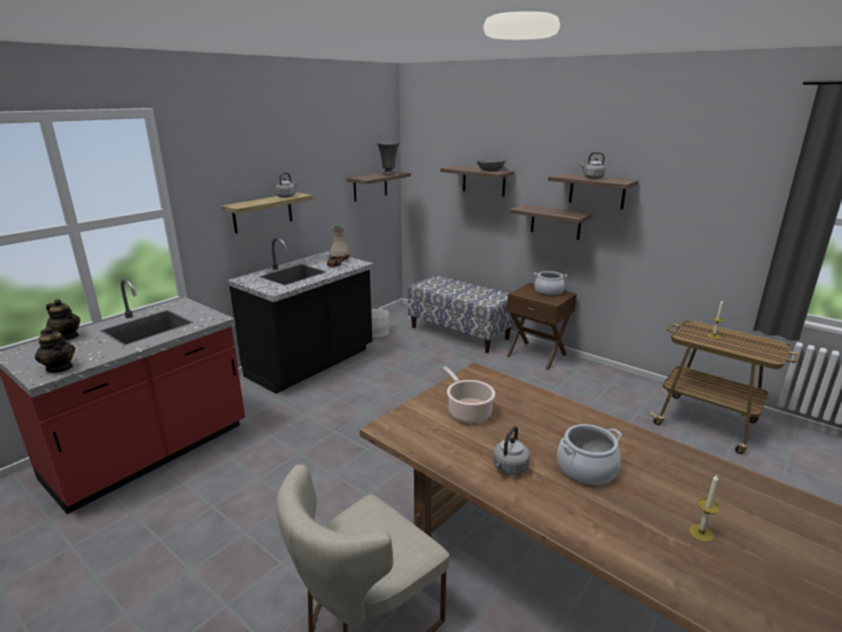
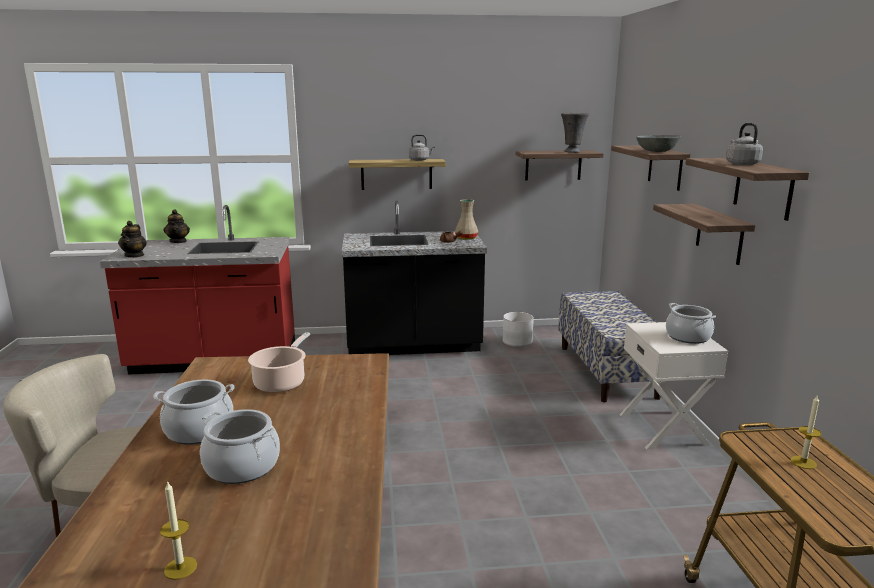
camera: 45 degrees right, 5 degrees down
(509, 469) = (199, 430): grey kettle -> cooking pot
(537, 355) = (664, 429): brown nightstand -> white nightstand

